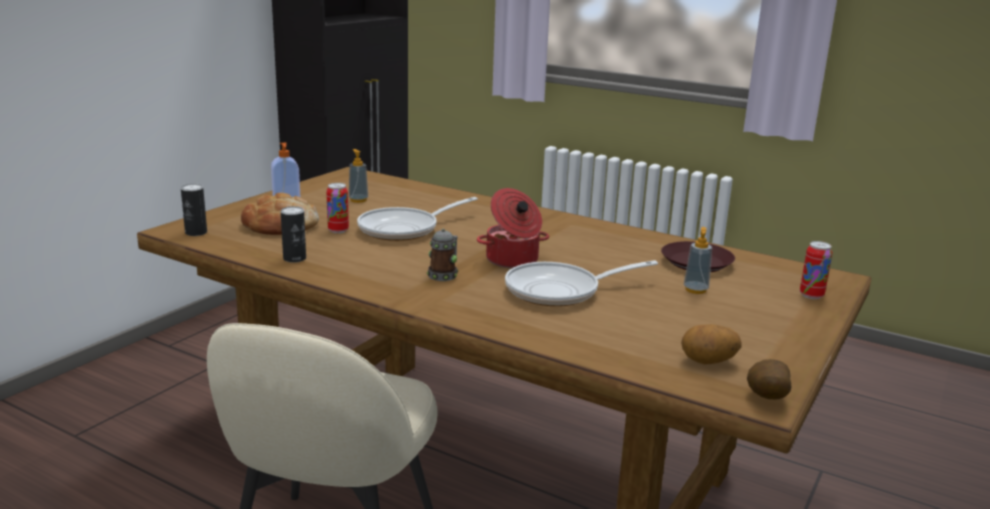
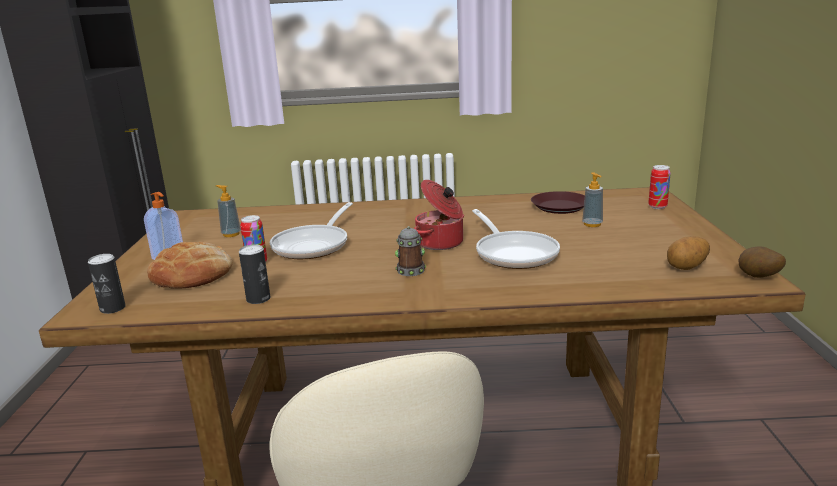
camera: 30 degrees left, 0 degrees up
(560, 291) = (514, 253): frying pan -> frying pan turned 60 degrees counterclockwise

